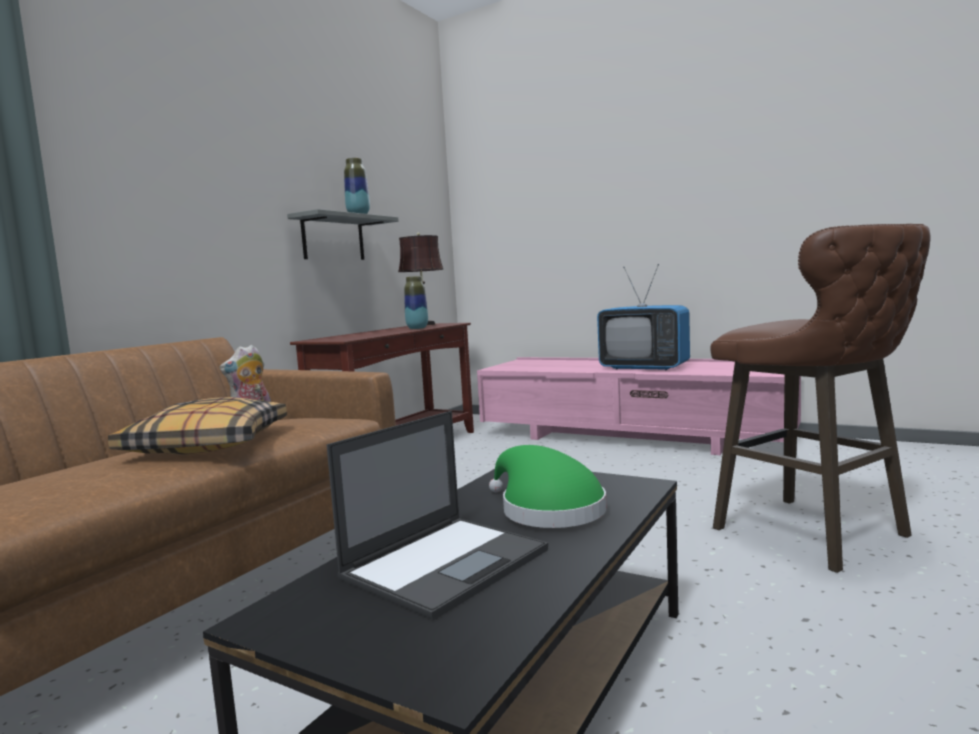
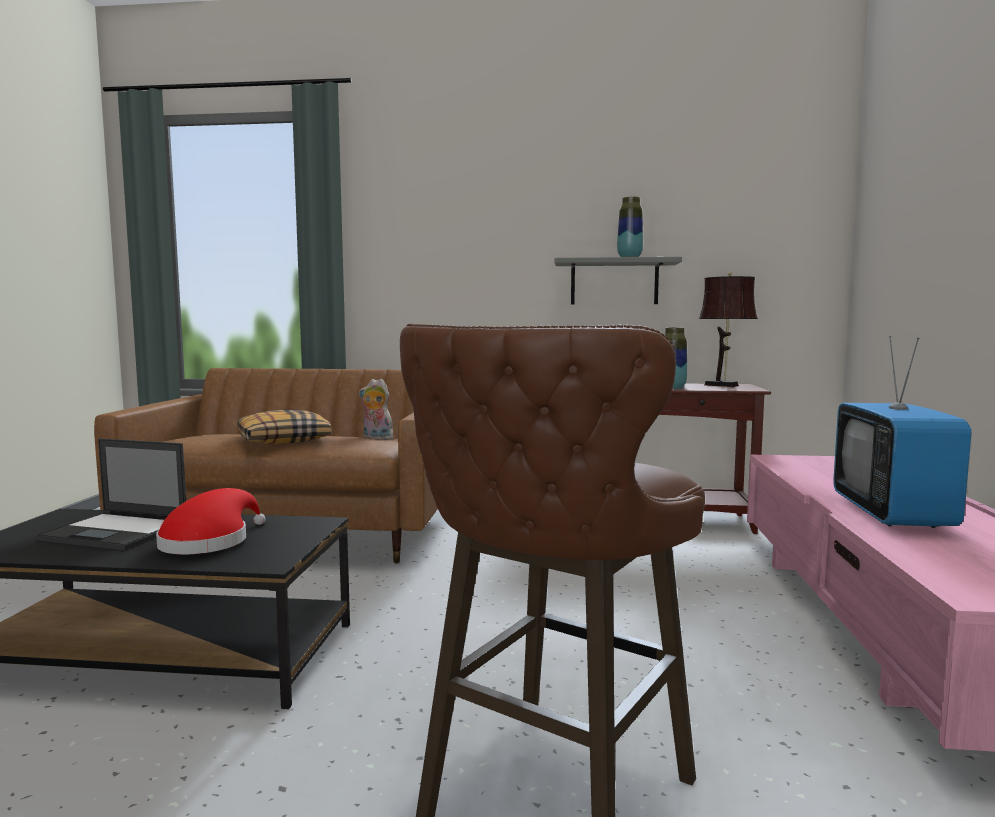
camera: 65 degrees right, 0 degrees up
(547, 510) = (209, 541): green hat -> red hat

